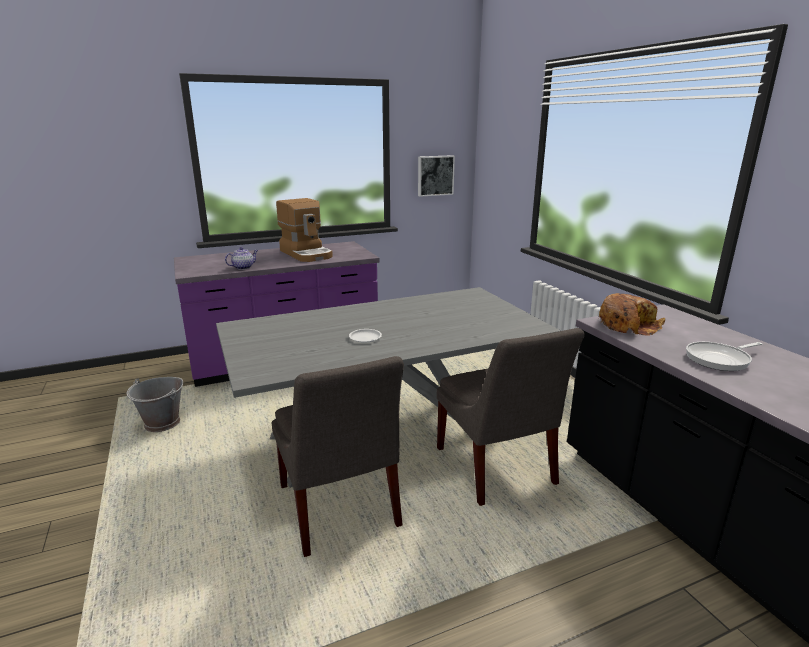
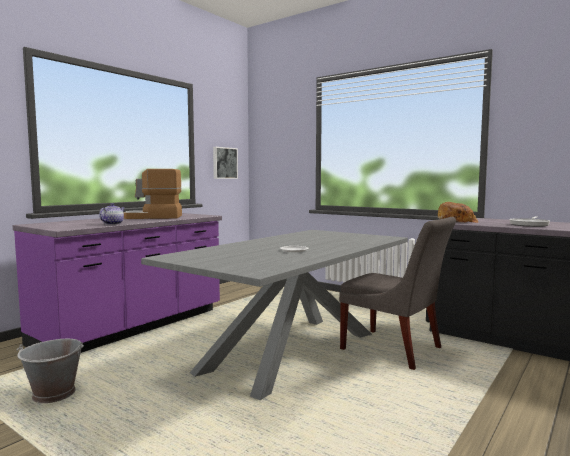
camera: 30 degrees left, 15 degrees down
(307, 254) = (153, 217): coffee machine -> coffee machine turned 150 degrees clockwise
(339, 510) = (321, 401): grey chair -> none

